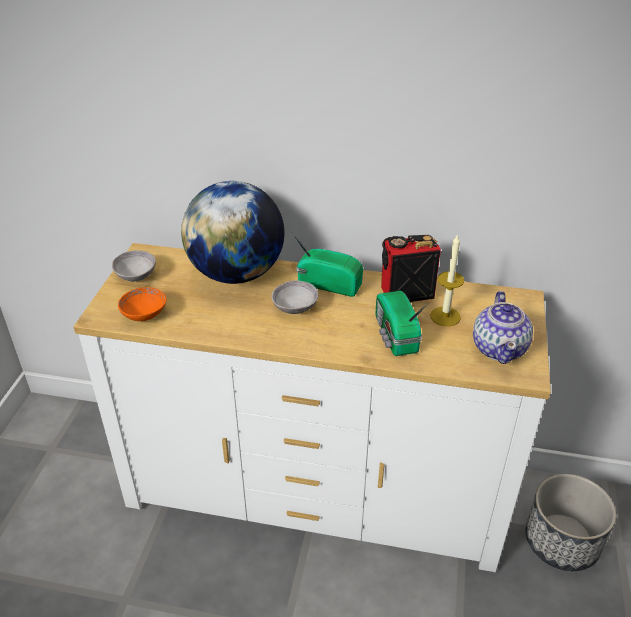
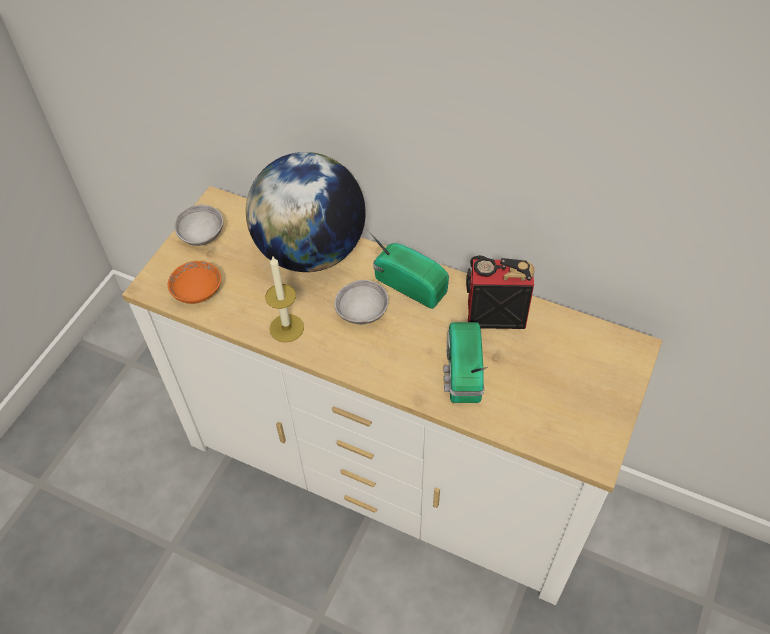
camera: 15 degrees right, 15 degrees up
(445, 316) = (529, 357): candle -> candle (286, 328)
(499, 348) = (577, 415): teapot -> none
(561, 541) = (641, 586): planter -> none

